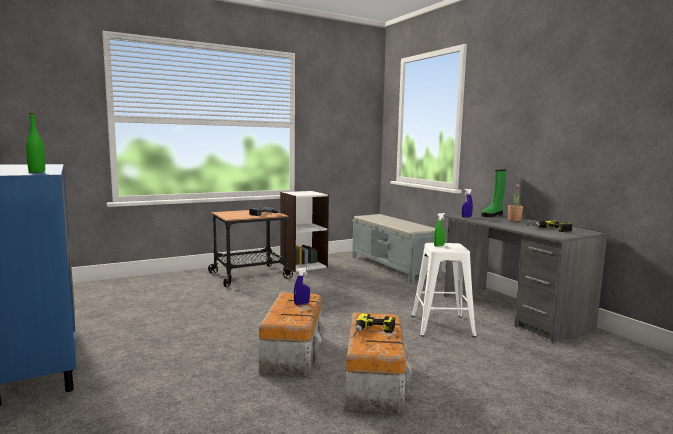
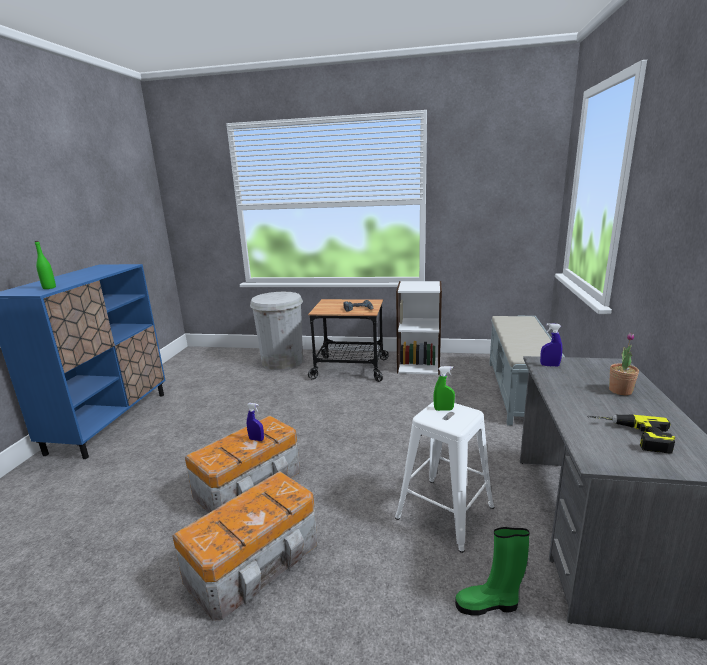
camera: 40 degrees right, 10 degrees up
(171, 281) = (282, 361): none -> white trash can
(372, 332) = (243, 510): power drill -> none
(492, 215) = (608, 369): green boot -> green boot (488, 604)

